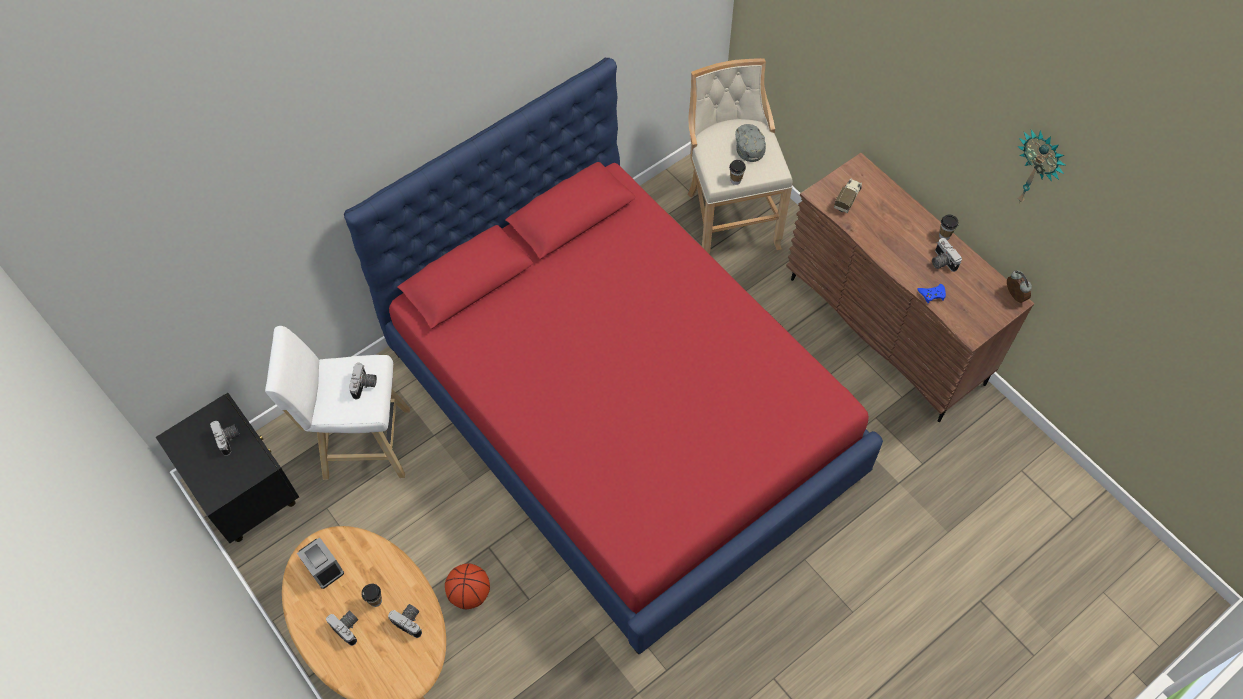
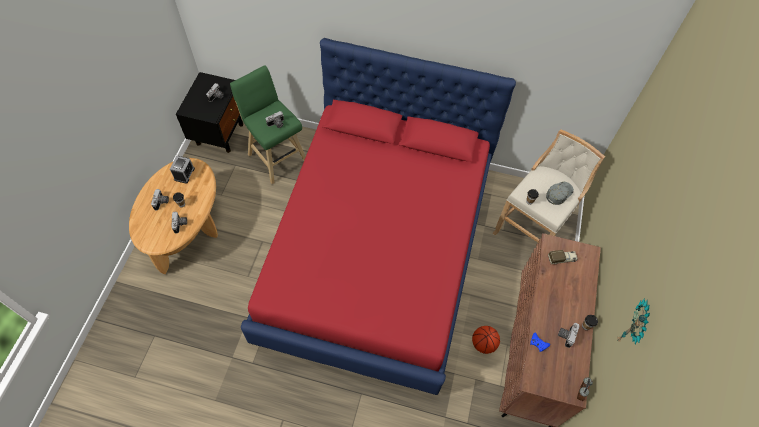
camera: 50 degrees right, 0 degrees up
(361, 443) = (276, 156): white stool -> green stool
(470, 593) = (233, 249): basketball -> basketball (483, 344)

